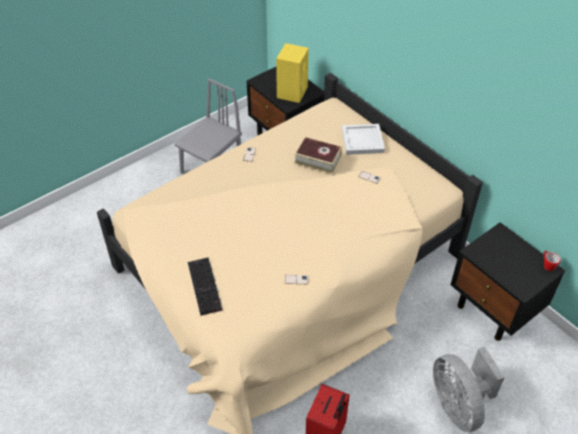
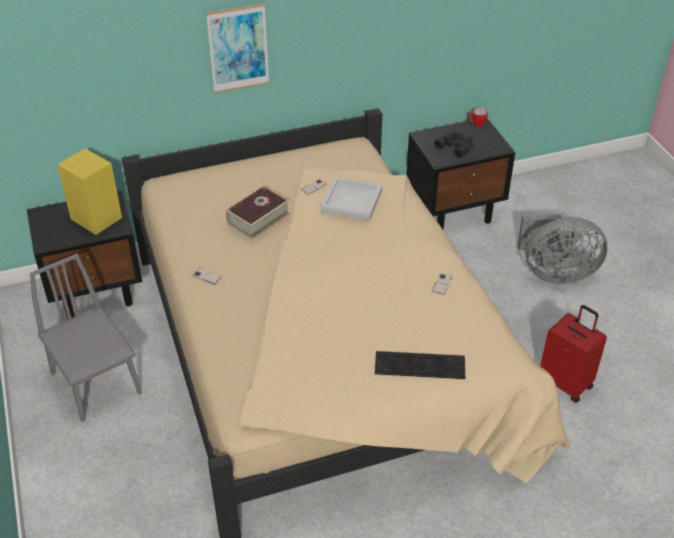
camera: 70 degrees left, 5 degrees down
(362, 140) = (245, 178): white tray -> white tray (350, 201)
(408, 56) = (238, 48): none -> picture
(502, 258) = (456, 146): none -> black binoculars

